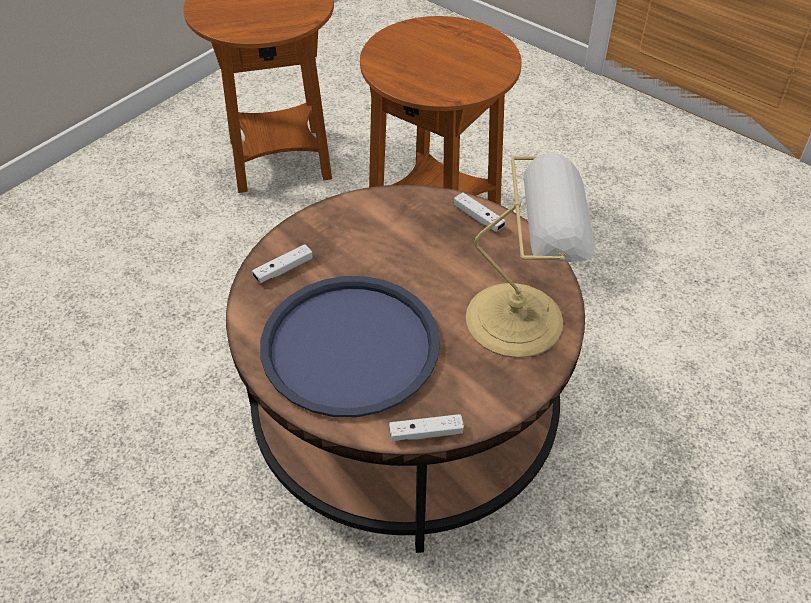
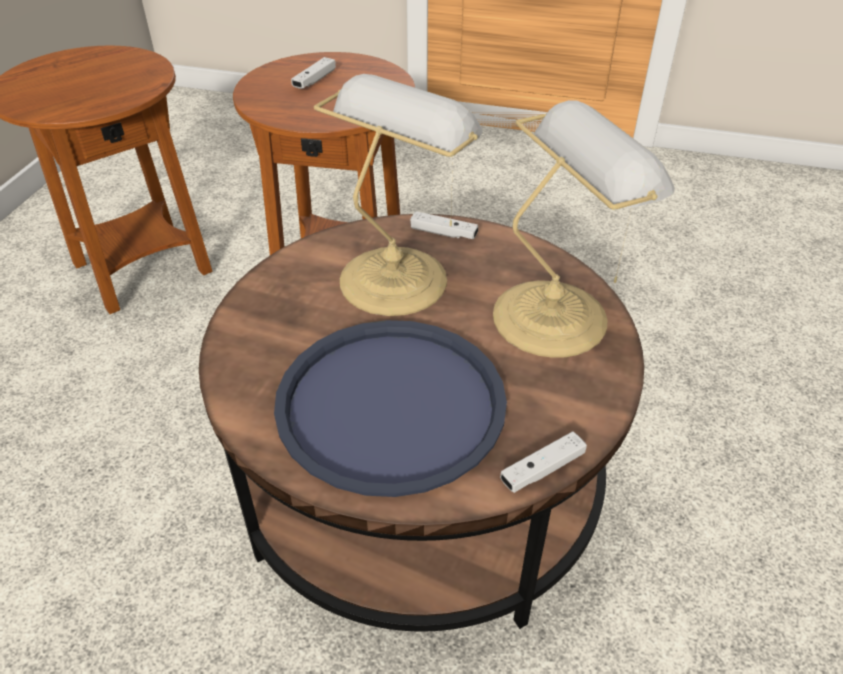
camera: 25 degrees left, 5 degrees down
(283, 269) = (257, 348): white game controller -> white game controller (314, 80)
(417, 245) = (396, 276): none -> table lamp

